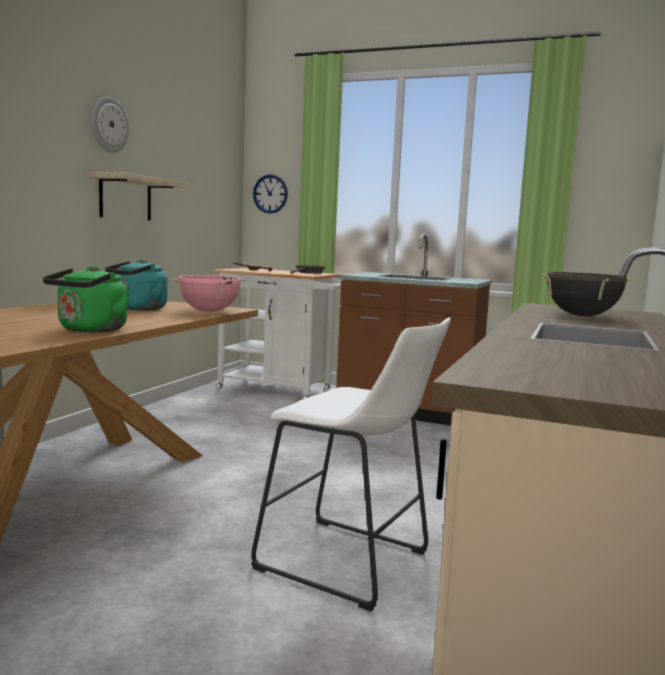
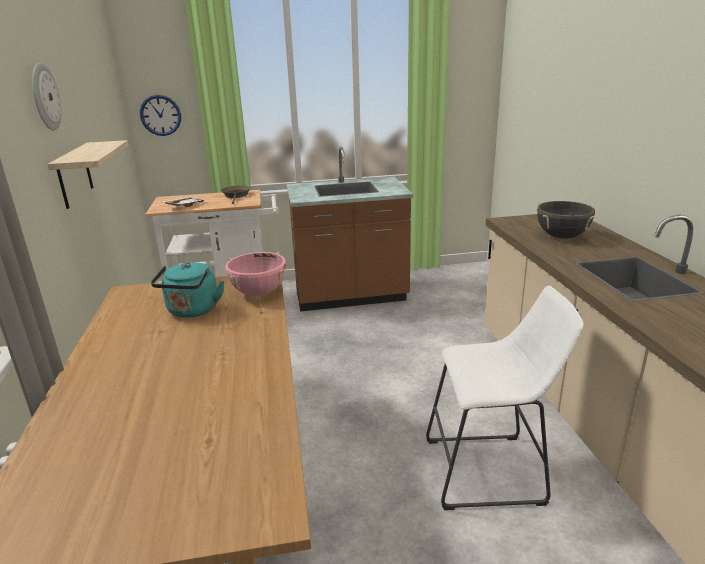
camera: 30 degrees left, 15 degrees up
(90, 330) = (254, 380): green kettle -> none

